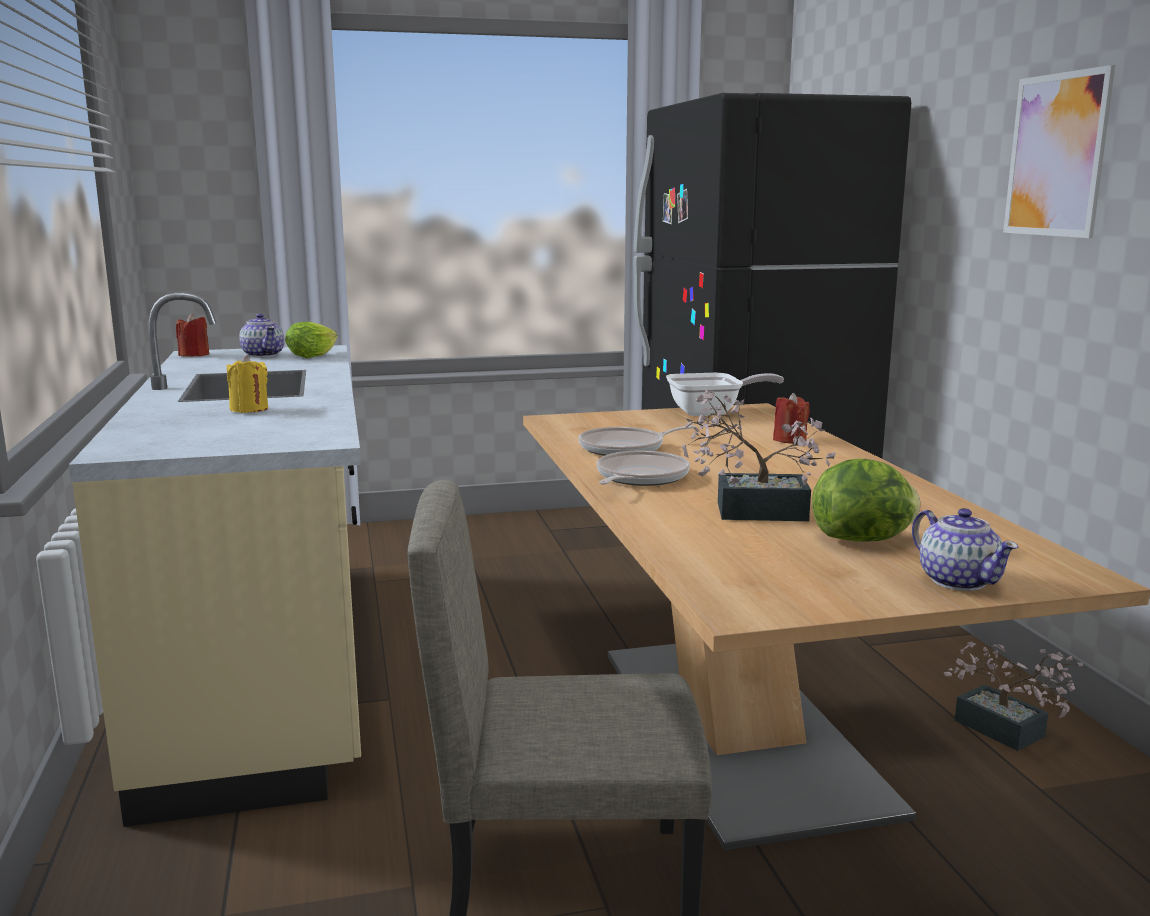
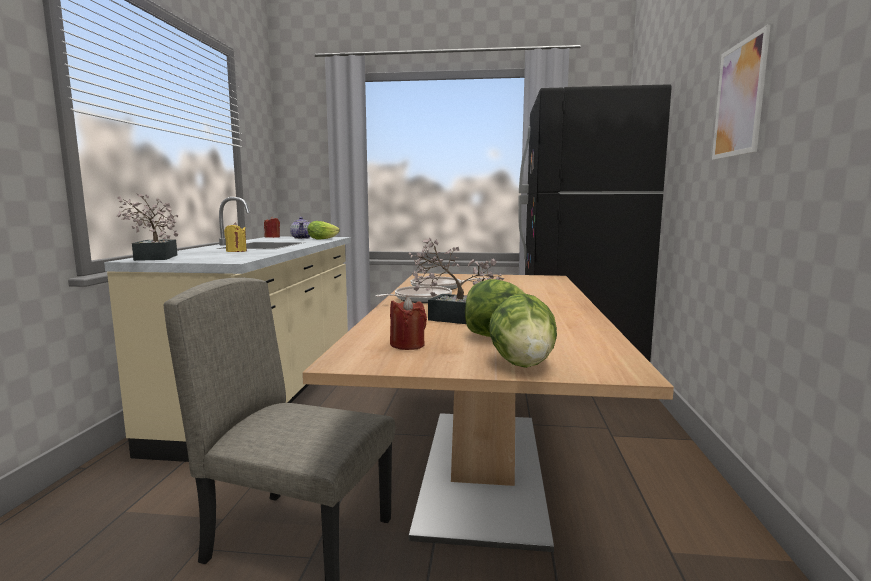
camera: 20 degrees right, 5 degrees down
(711, 412) = (522, 277): frying pan -> none
(789, 440) = (546, 290): red candle -> red candle (407, 345)
(958, 580) = (523, 364): teapot -> lettuce
(1007, 733) = (672, 508): potted plant -> potted plant (154, 258)

